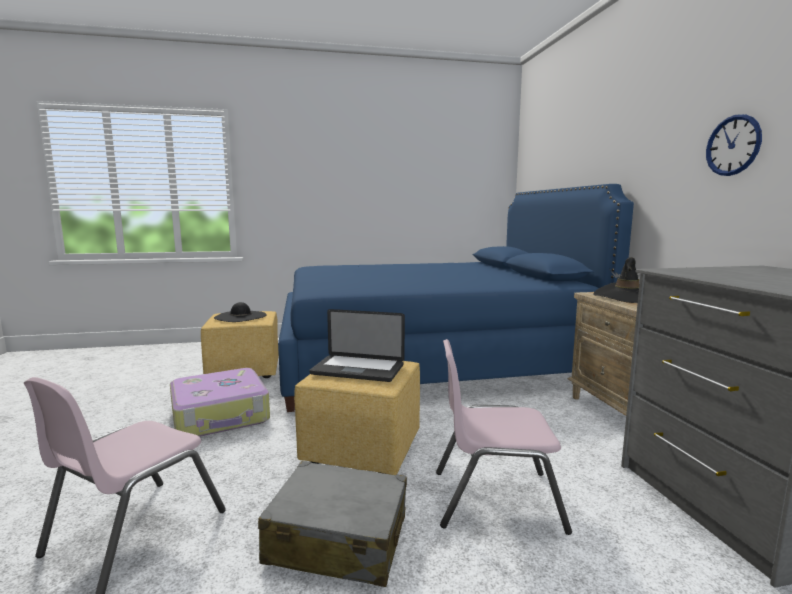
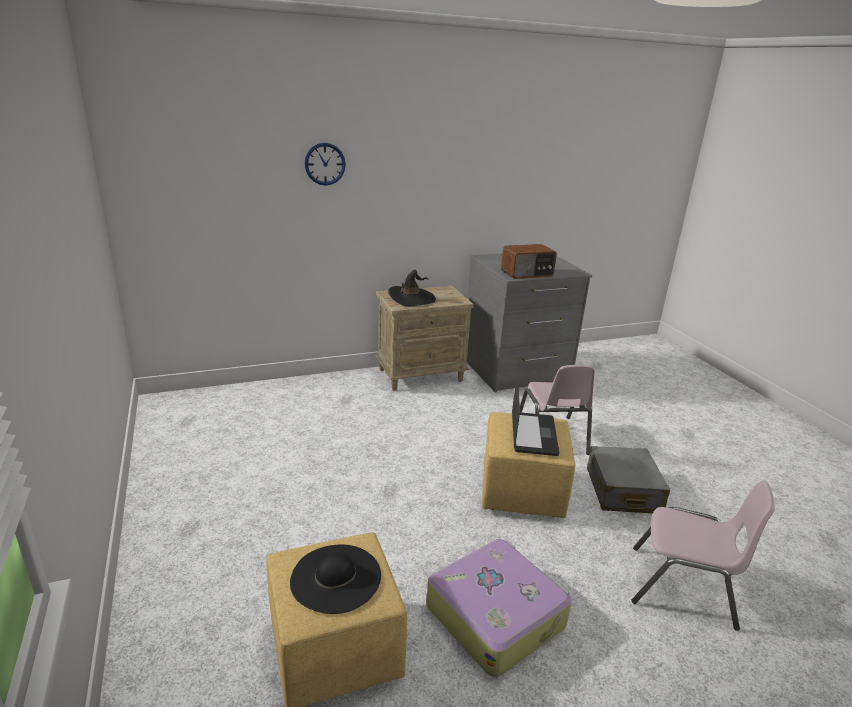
camera: 100 degrees left, 15 degrees up
(428, 359) = (286, 462): blue bed -> none
(706, 274) = (527, 273): none -> radio
(733, 145) = (445, 184): wall clock -> wall clock (325, 164)

